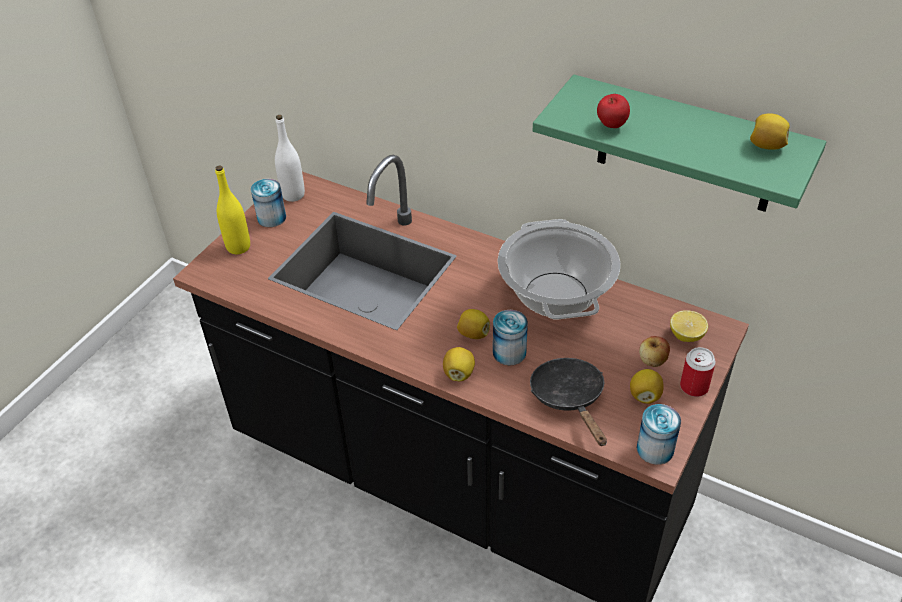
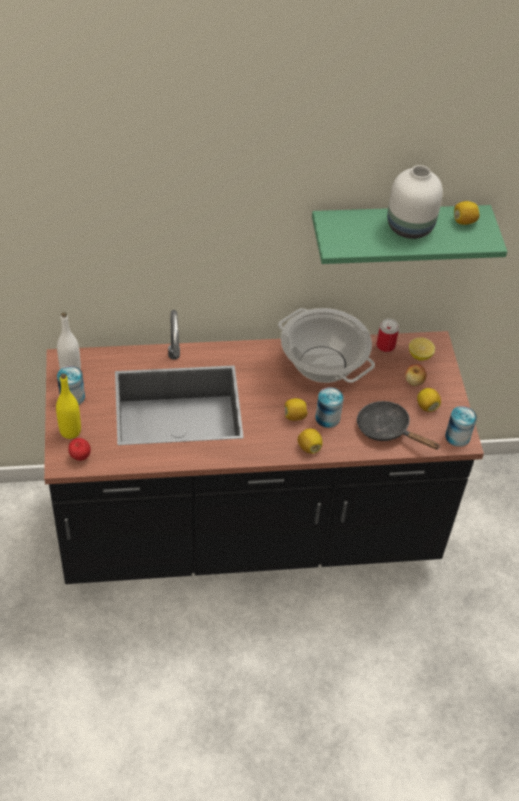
camera: 40 degrees left, 5 degrees up
(611, 126) = (370, 242): apple -> apple (80, 457)
(681, 129) = (410, 228): none -> white vase
(694, 387) = (449, 387): can -> can (385, 346)

